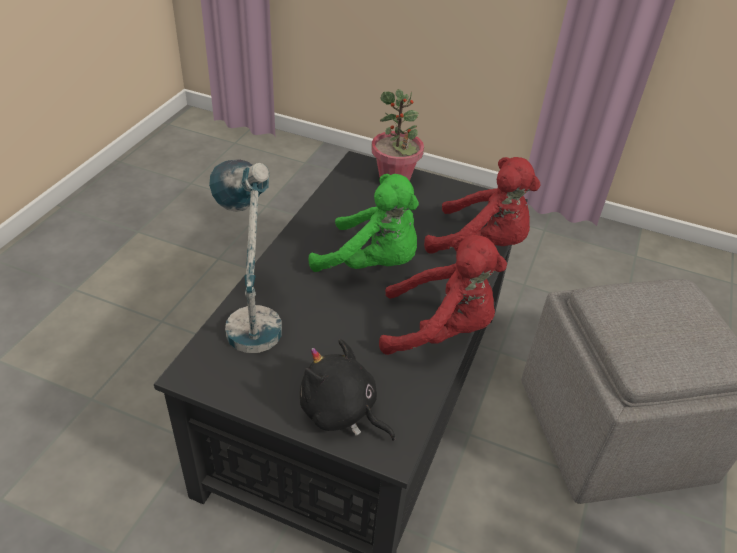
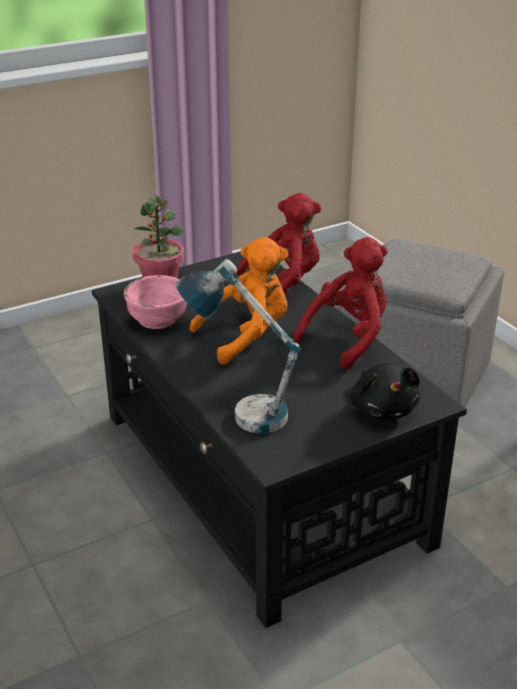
camera: 50 degrees left, 10 degrees down
(341, 412) = (382, 409): black plush toy -> black plush toy turned 90 degrees counterclockwise
(342, 202) = (157, 319): none -> pink bowl
(372, 263) = (247, 336): green plush toy -> orange plush toy

